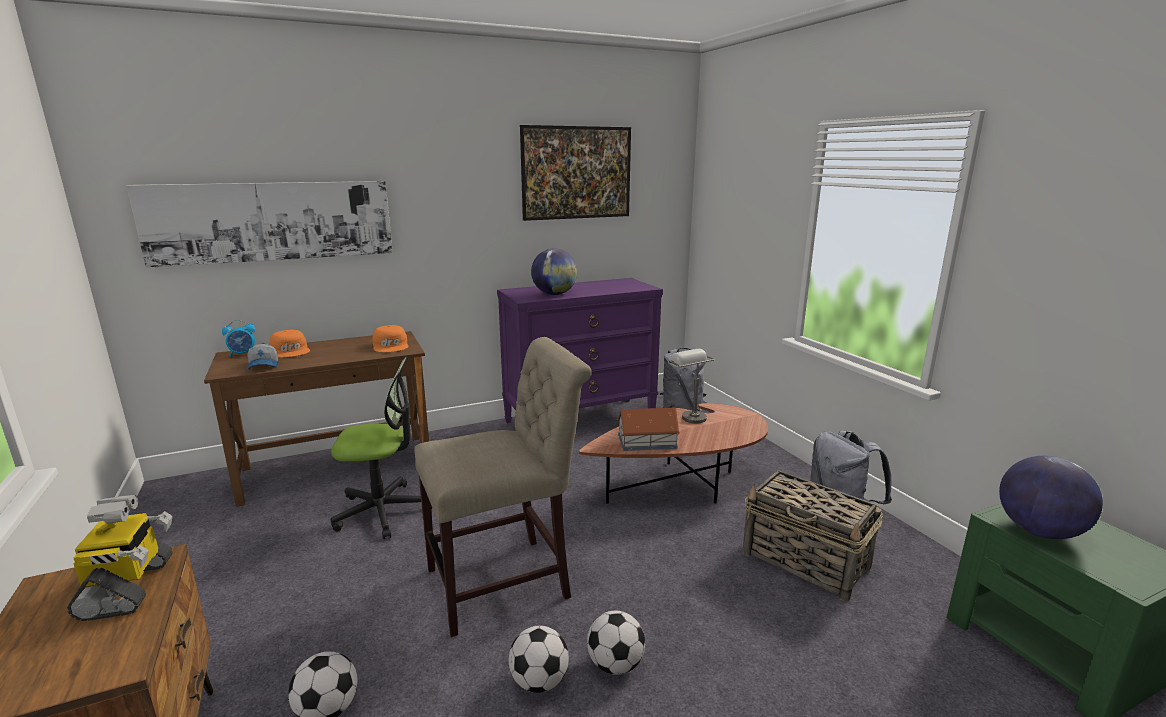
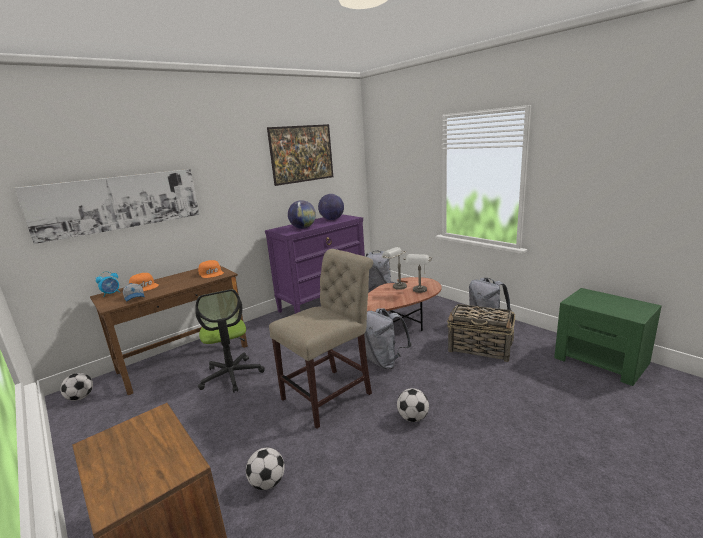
camera: 15 degrees left, 0 degrees up
(129, 588) = (153, 431): toy robot -> none
(383, 511) = (231, 376): office chair -> office chair turned 90 degrees clockwise
(539, 681) = (378, 436): football -> football (80, 397)
(623, 546) = (385, 362): none -> grey backpack
(647, 442) = (382, 303): toy house -> none
(722, 434) = (419, 292): none -> grey table lamp
(1038, 531) = (590, 304): globe -> globe (332, 219)

